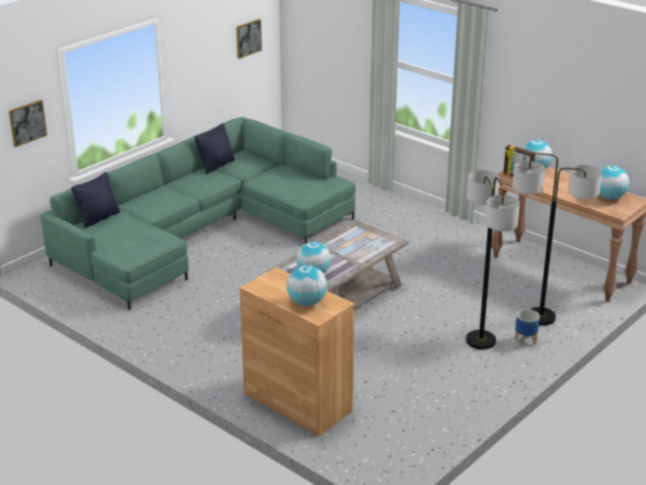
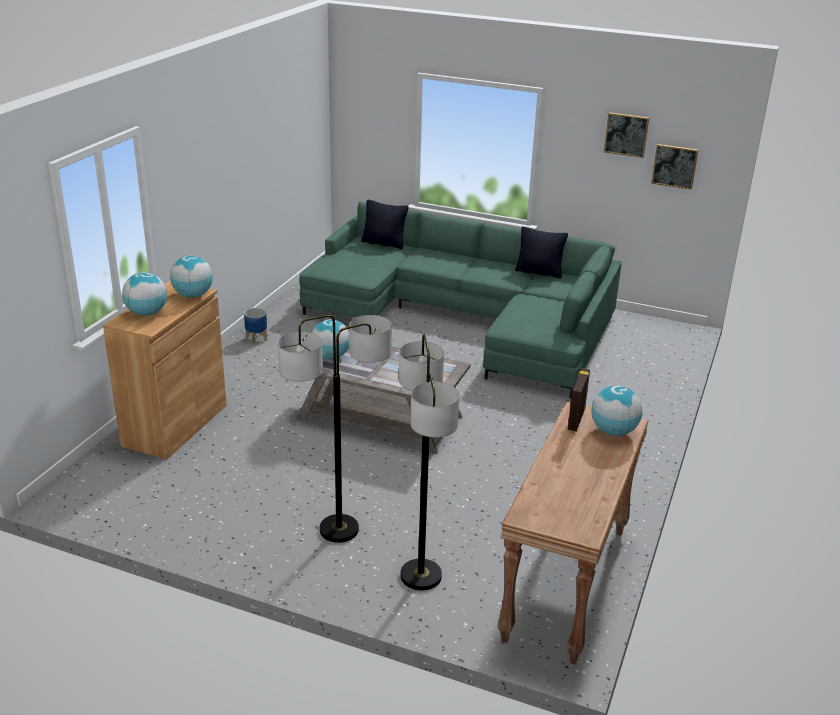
camera: 70 degrees right, 0 degrees up
(27, 123) = (374, 129): picture -> picture (626, 134)
(525, 341) = (355, 567): planter -> planter (256, 339)
(609, 197) = (573, 505): globe -> globe (193, 295)

